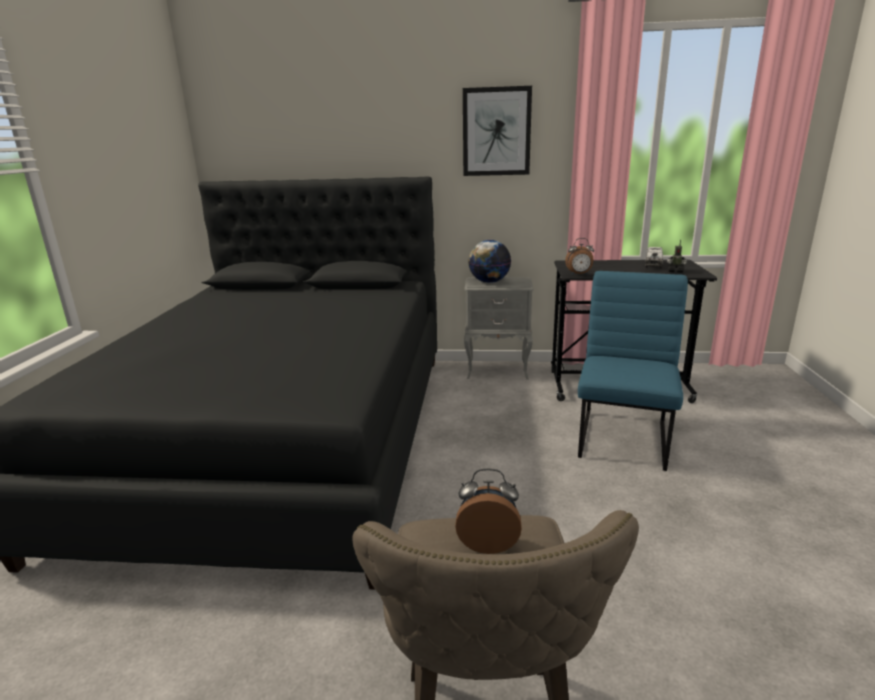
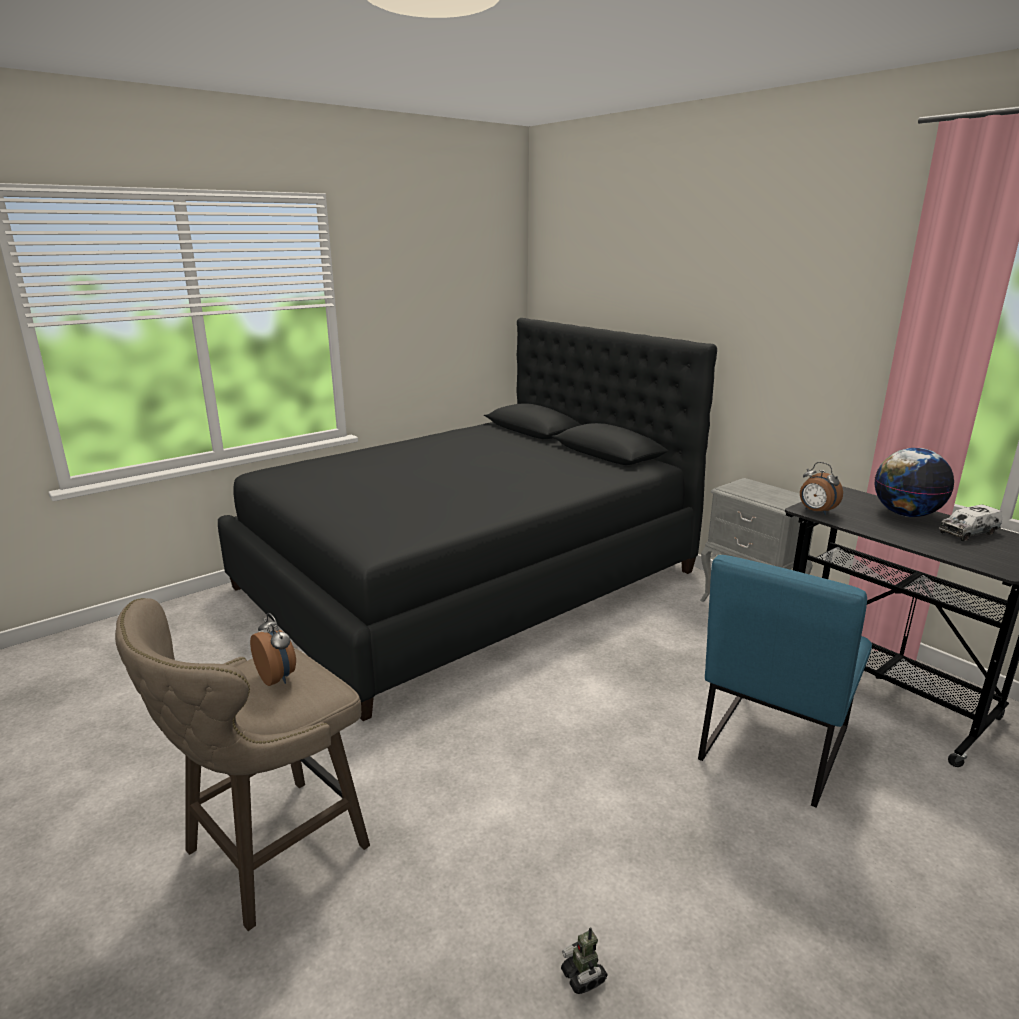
camera: 45 degrees right, 0 degrees up
(489, 282) = (752, 490): globe -> globe (906, 514)
(496, 132) = (808, 297): picture -> none
(624, 437) = (771, 746): blue chair -> blue chair turned 150 degrees clockwise
(675, 271) = (972, 552): toy robot -> toy robot (583, 976)

